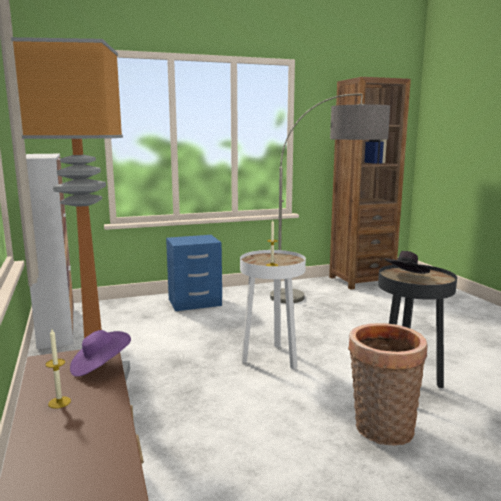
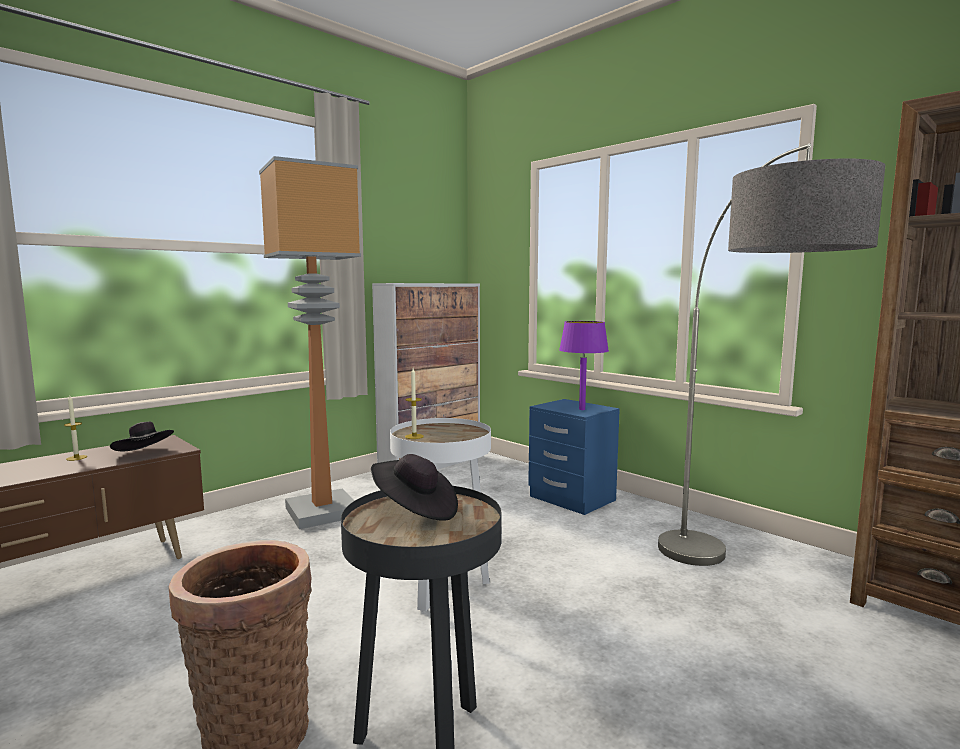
camera: 65 degrees right, 5 degrees down
(100, 366) = (145, 454): purple hat -> black hat
(202, 239) = (582, 409): none -> purple table lamp

